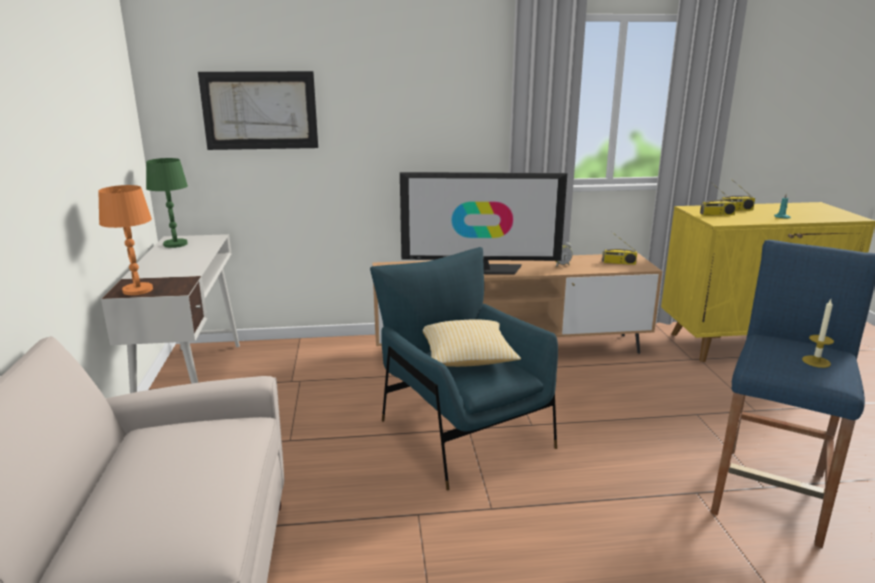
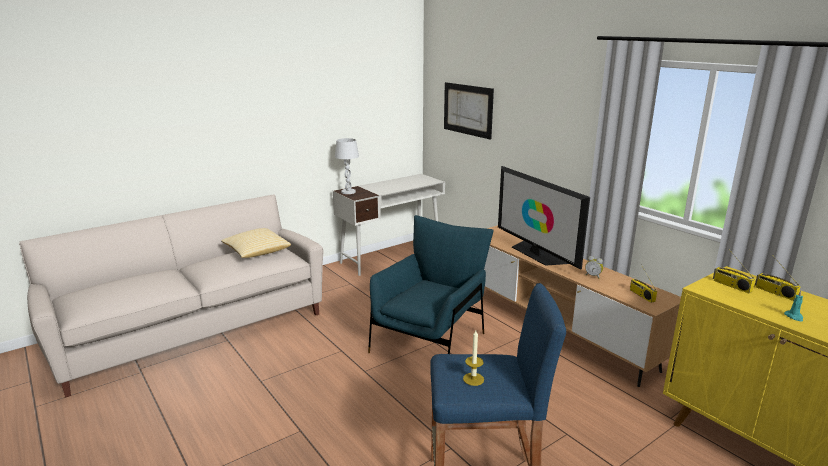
camera: 60 degrees right, 0 degrees up
(138, 290) = (348, 192): orange table lamp -> white table lamp
(175, 244) = (413, 178): green table lamp -> none
(467, 359) = (425, 291): pillow -> pillow (256, 252)

